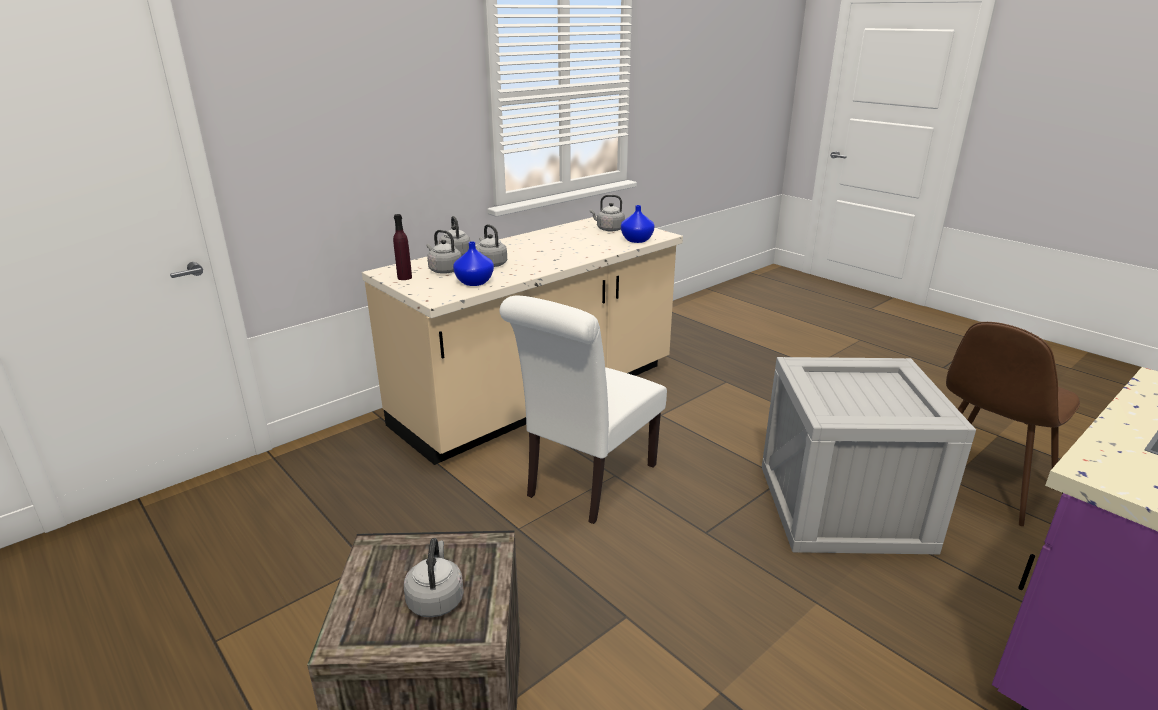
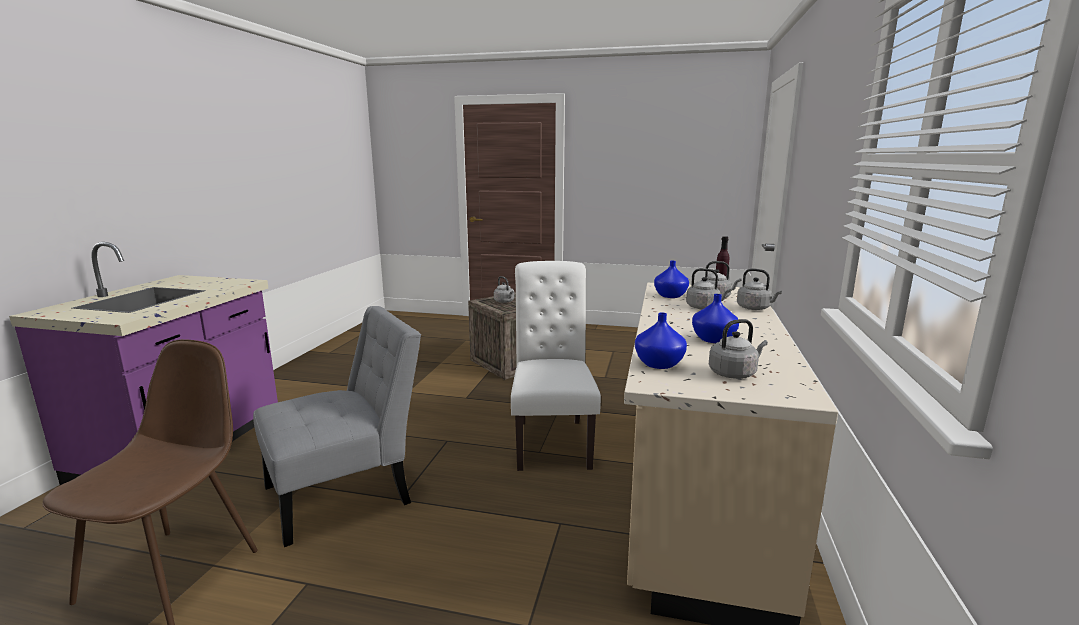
camera: 145 degrees right, 10 degrees down
(566, 243) = (713, 340): none -> blue vase
(840, 506) = (346, 492): crate -> grey chair

